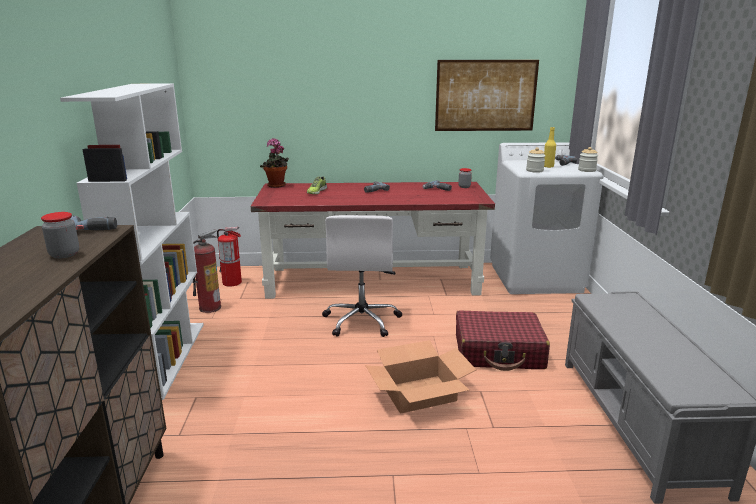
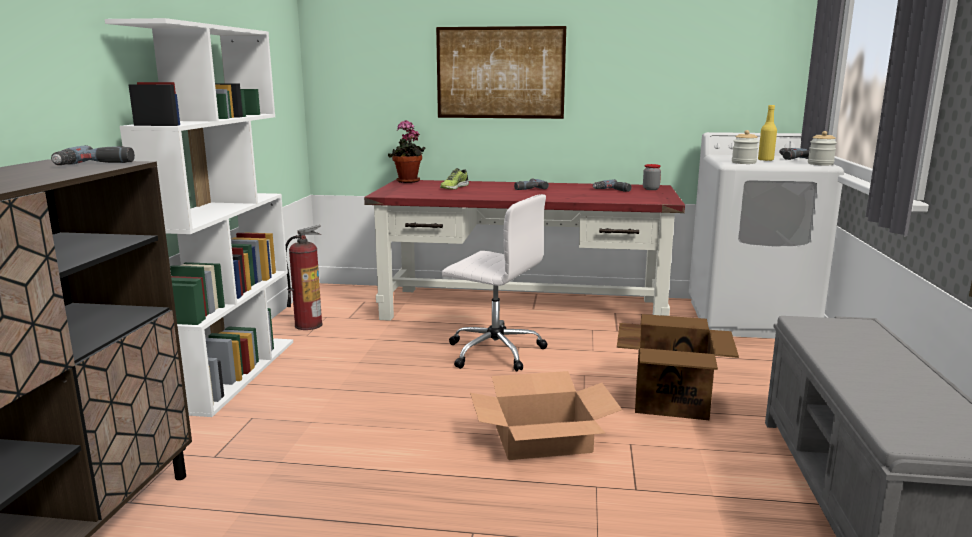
camera: 10 degrees right, 5 degrees down
(64, 254) = (46, 175): jar -> none
(232, 282) = (345, 301): fire extinguisher -> none
(362, 321) = (493, 351): white office chair -> white office chair turned 75 degrees counterclockwise
(485, 95) = (684, 69): picture -> picture (500, 73)
(499, 352) = (671, 400): red suitcase -> cardboard box

